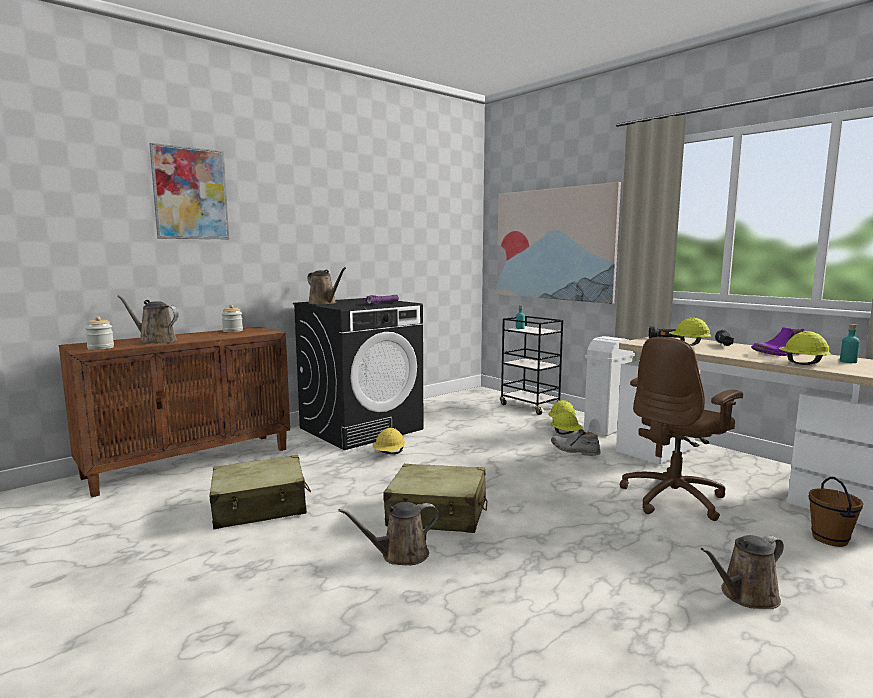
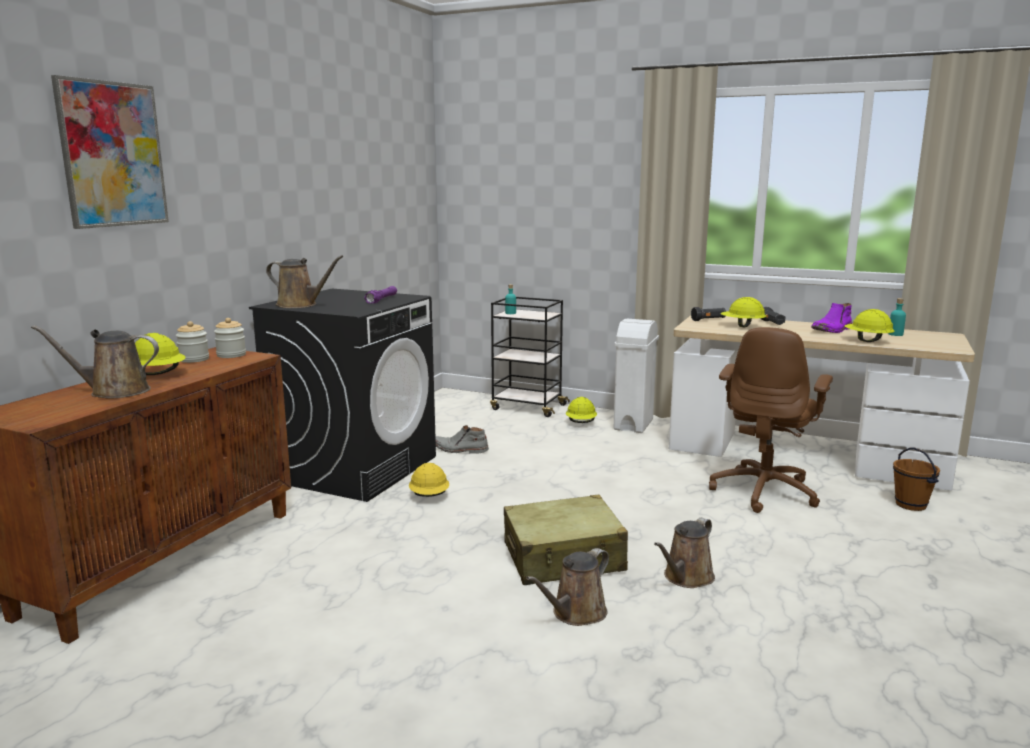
camera: 25 degrees left, 5 degrees up
(100, 348) = (52, 415): jar -> jar (231, 355)
(260, 507) = (345, 598): beige suitcase -> none
(553, 244) = (544, 207): picture -> none
(566, 434) = (600, 437): yellow hard hat -> yellow hard hat (159, 374)
(574, 450) = (626, 455): grey boot -> grey boot (459, 450)
(746, 596) = (898, 572): brown watering can -> brown watering can (686, 578)

